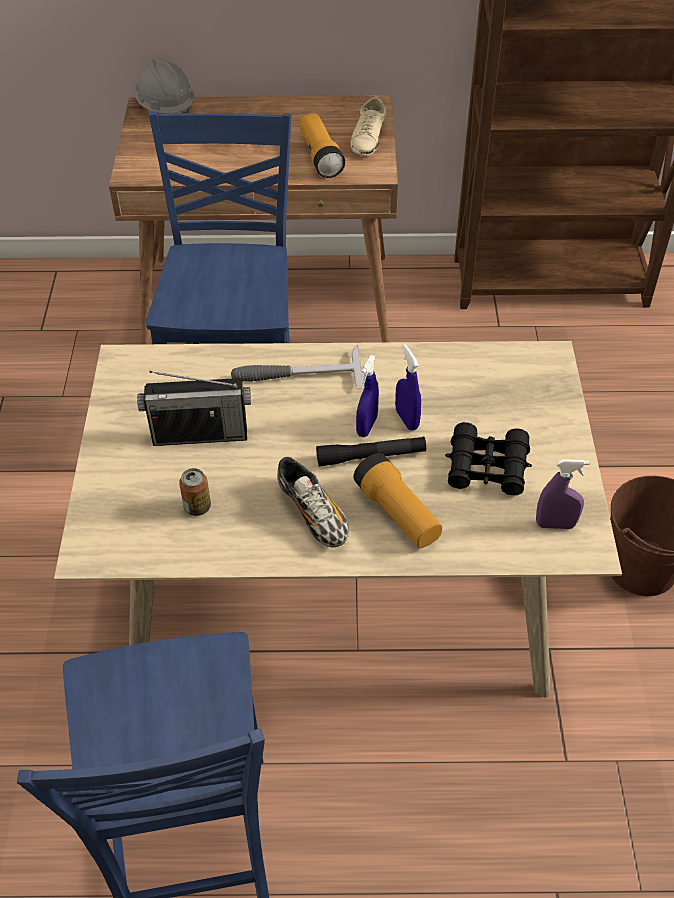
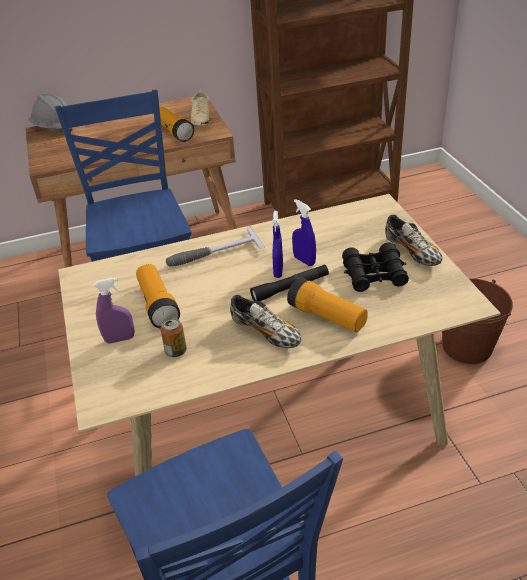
camera: 15 degrees left, 10 degrees down
(200, 434) = (158, 305): radio -> flashlight
(554, 447) = (412, 252): none -> shoe
(555, 524) = (439, 295): purple spray bottle -> purple spray bottle (120, 339)

